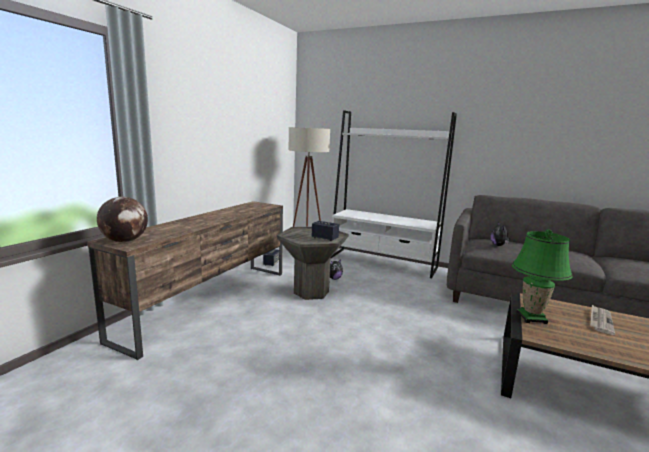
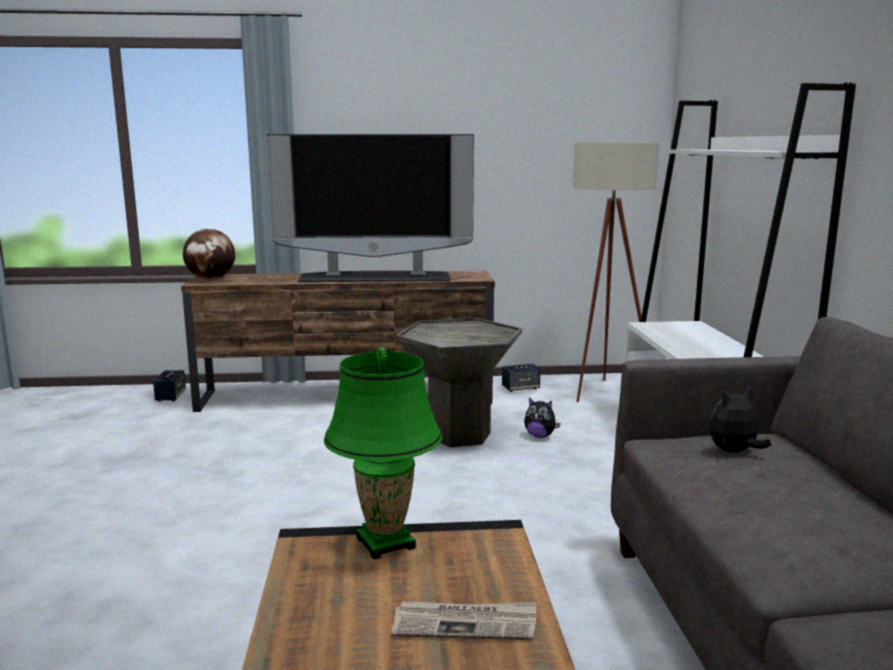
camera: 60 degrees right, 0 degrees up
(224, 215) = (375, 277): none -> television
(325, 238) = (459, 340): speaker -> speaker (170, 396)

